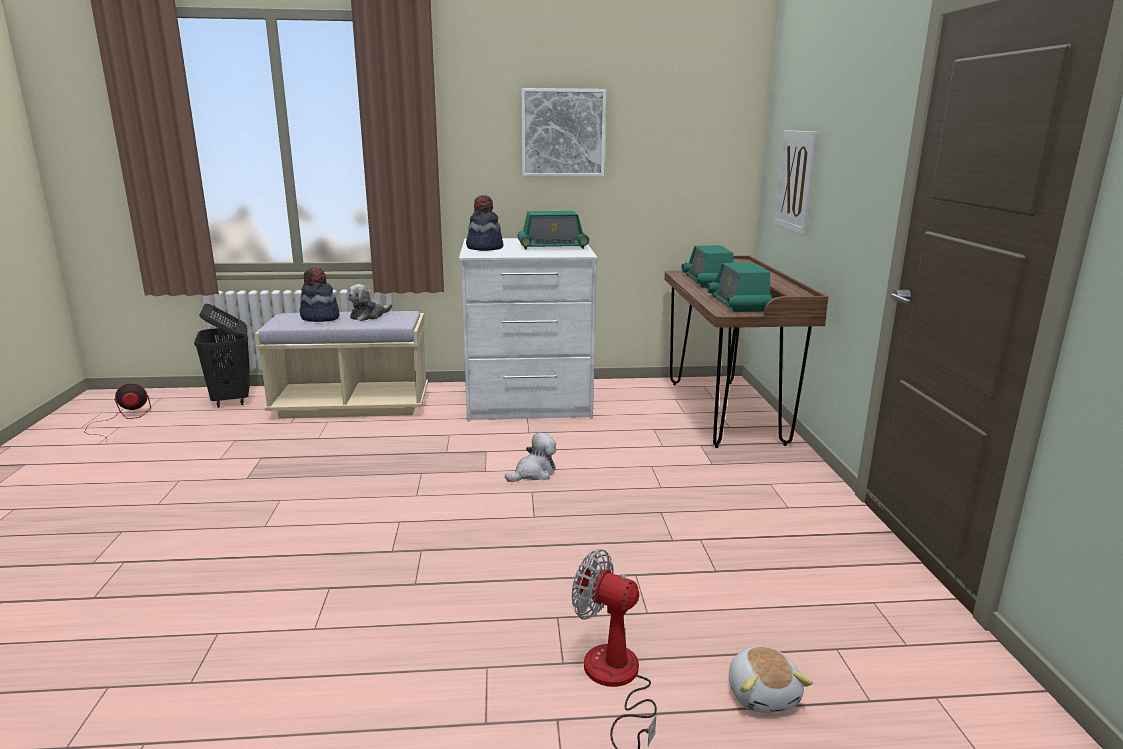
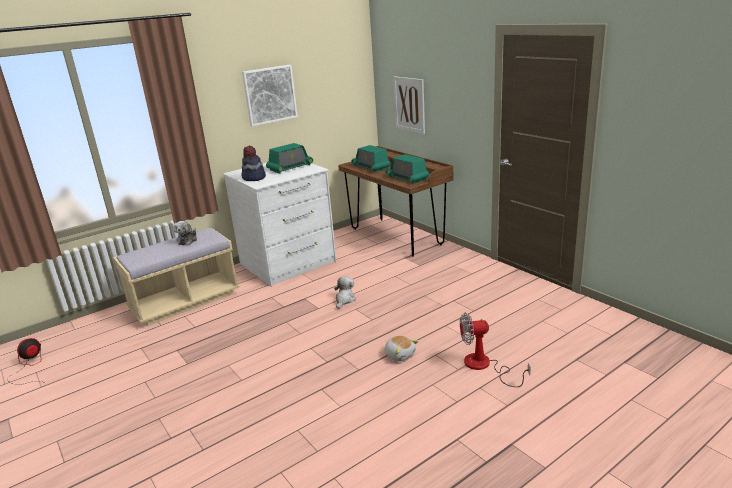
camera: 30 degrees left, 5 degrees up
(231, 400) = (92, 327): black laundry basket -> none
(320, 318) = (158, 250): hat -> none
(763, 694) = (535, 346): plush toy -> plush toy (400, 354)

